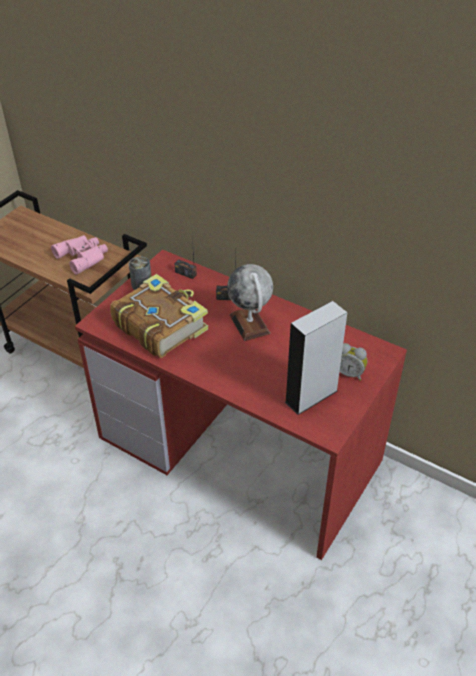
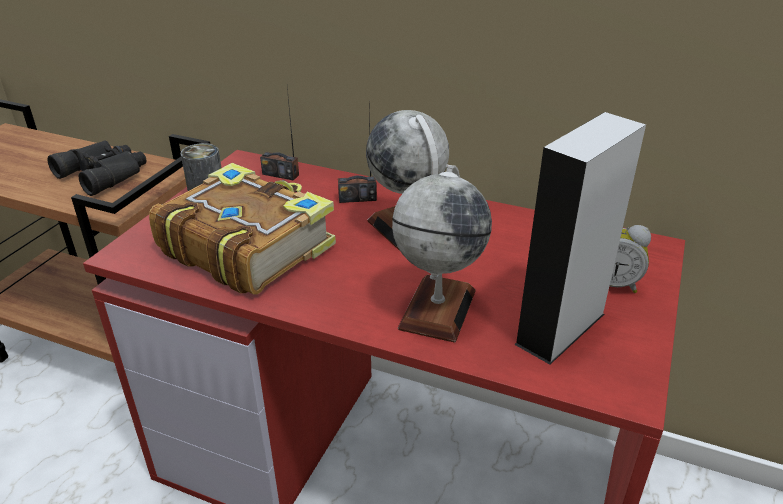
camera: 10 degrees left, 10 degrees down
(83, 256) = (106, 173): pink binoculars -> black binoculars
(252, 377) = (437, 309): none -> globe

